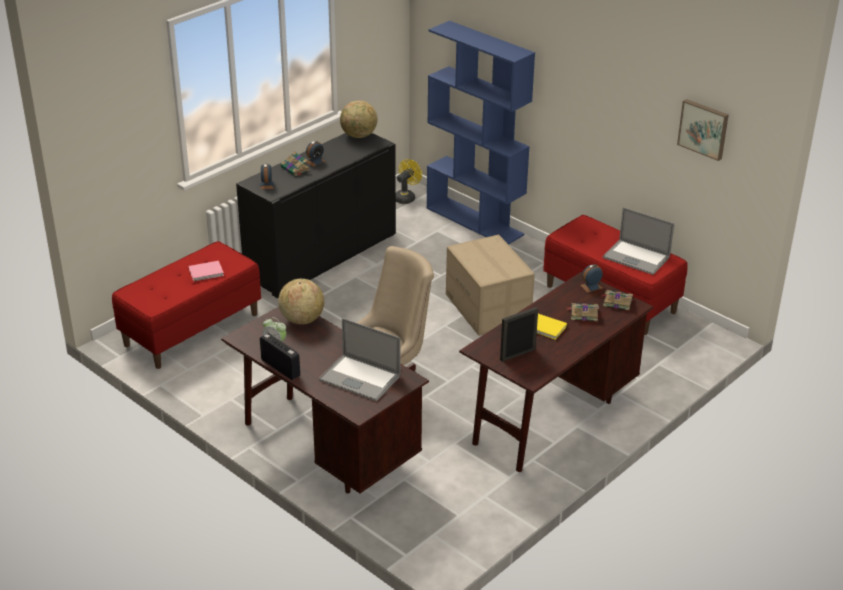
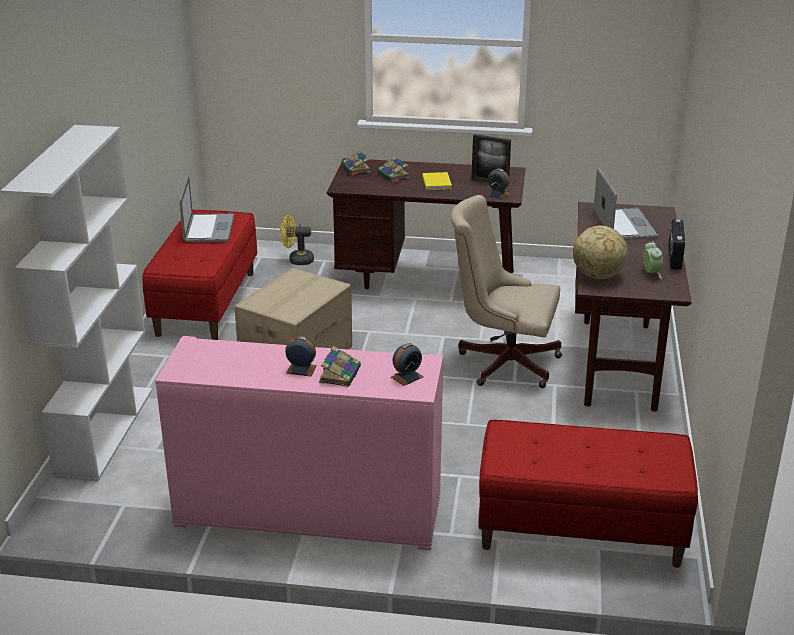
camera: 125 degrees left, 5 degrees down
(207, 272) = (557, 443): pink book -> none
(321, 256) = (309, 511): black cabinet -> pink cabinet
(359, 136) = (186, 368): globe -> none
(406, 197) = (77, 511): yellow fan -> yellow fan (297, 260)
(475, 221) = (105, 431): blue bookcase -> white bookcase
(591, 286) = (346, 182): alarm clock -> alarm clock (498, 194)
(704, 128) = (164, 60): picture -> none

